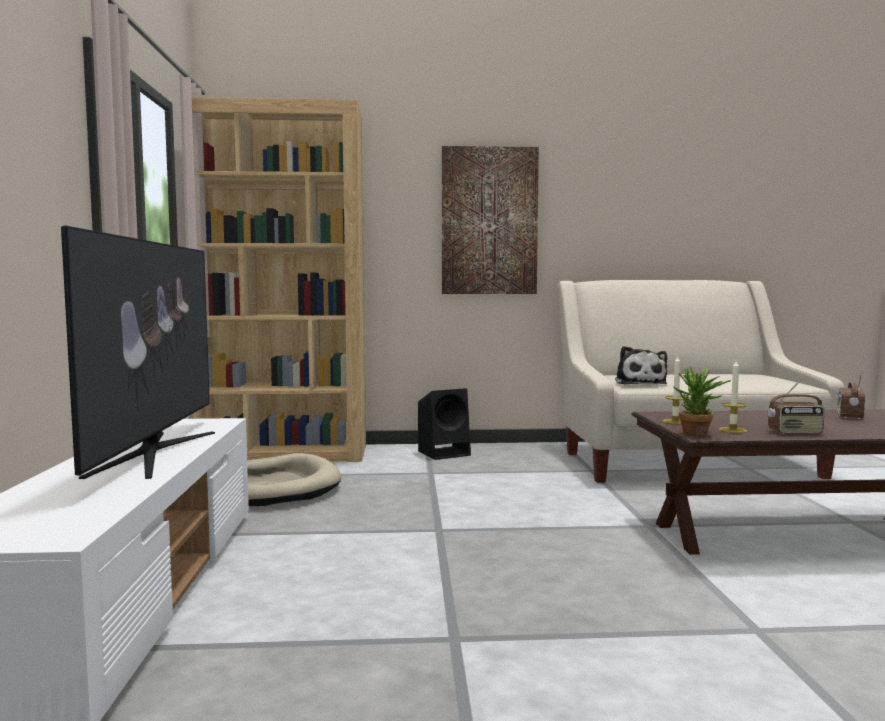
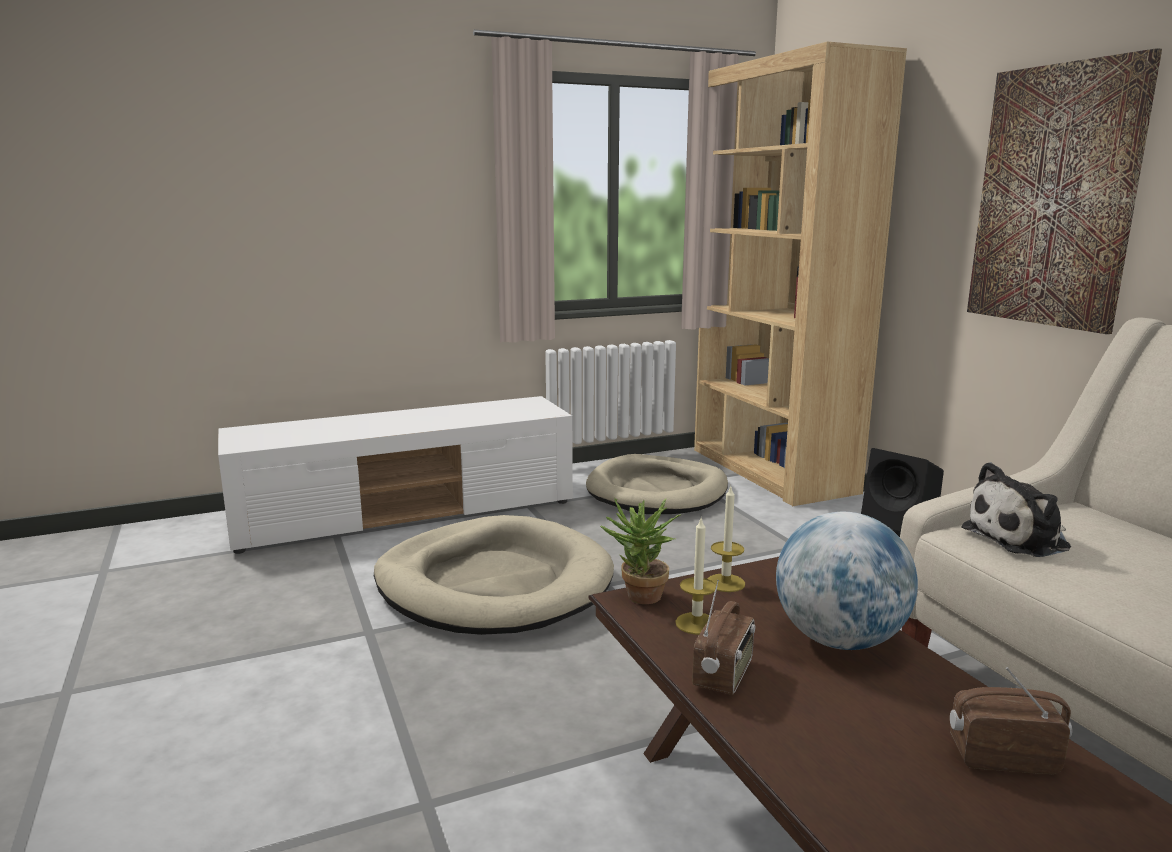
camera: 70 degrees right, 10 degrees up
(154, 453) = (427, 421): television -> none
(395, 569) = (494, 584): none -> beige dog bed
(748, 417) = (839, 640): none -> globe
(795, 432) = (724, 675): radio -> radio turned 135 degrees counterclockwise

